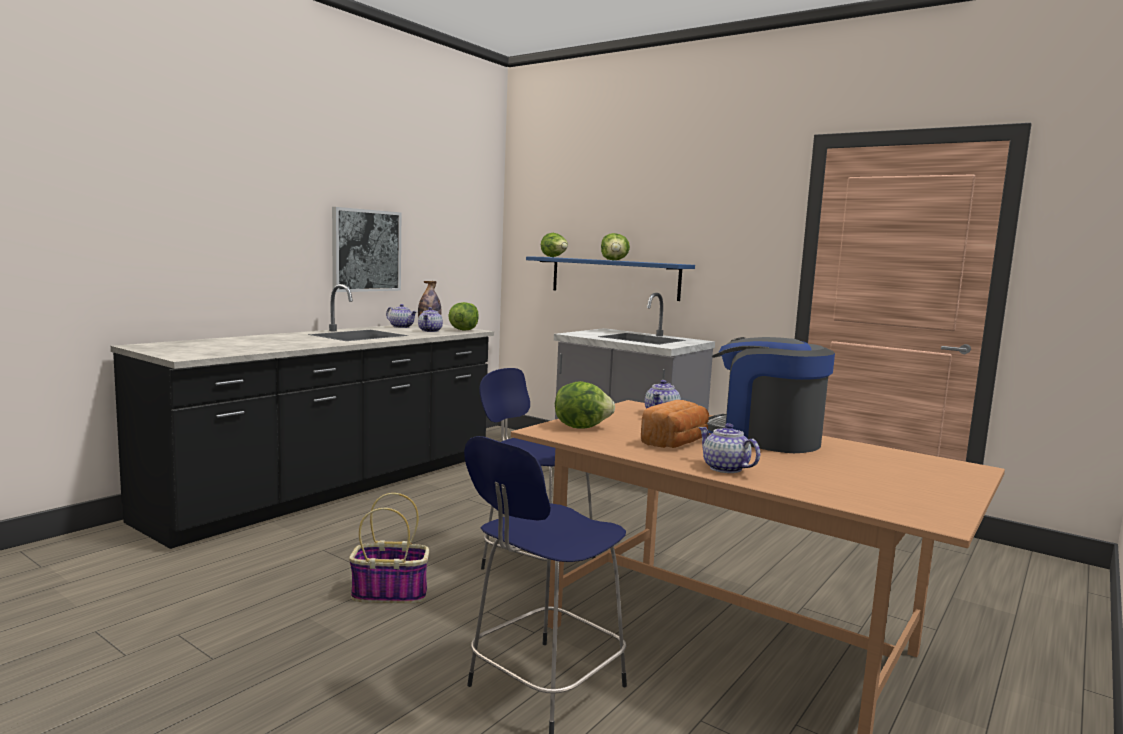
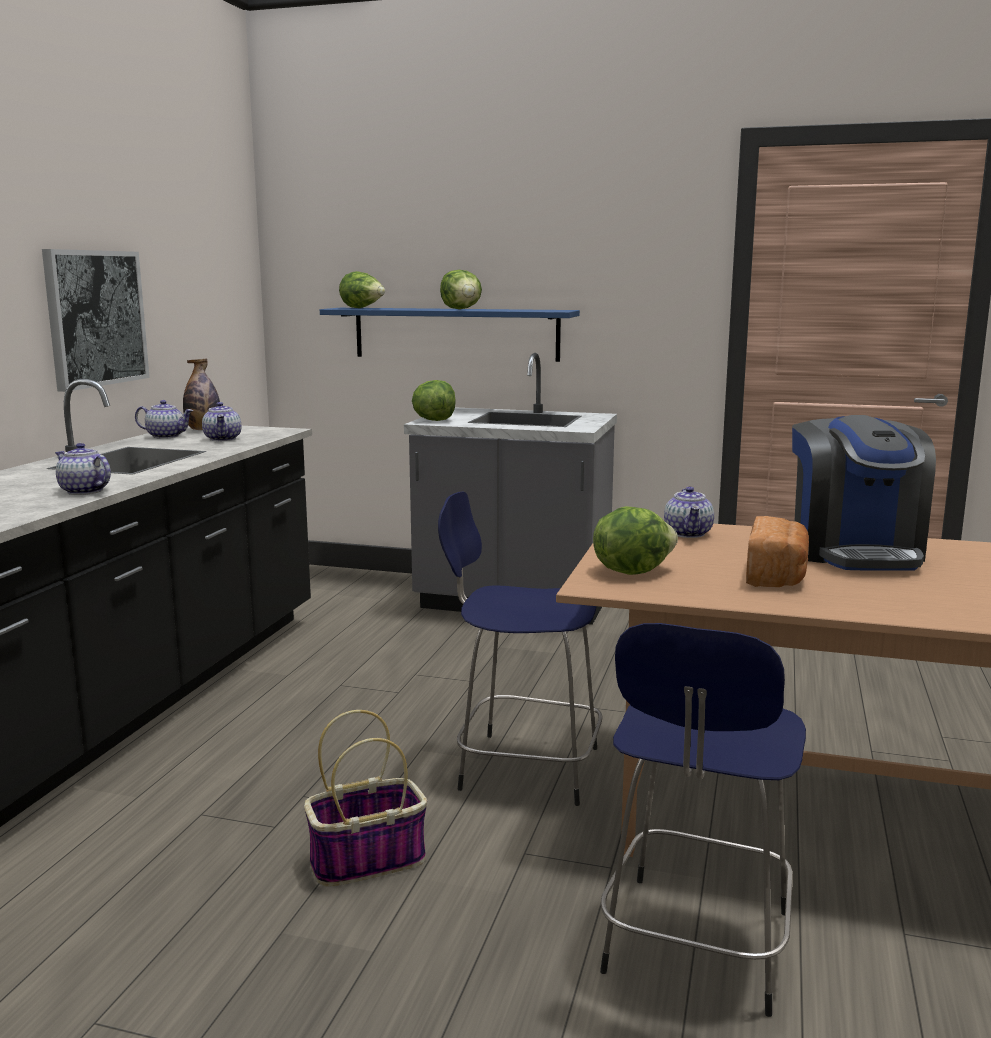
camera: 20 degrees left, 5 degrees up
(463, 330) = (266, 432): lettuce -> lettuce (434, 420)
(724, 468) = (889, 606): teapot -> teapot (84, 491)
(764, 438) = (854, 552): coffee machine -> coffee machine turned 105 degrees counterclockwise

